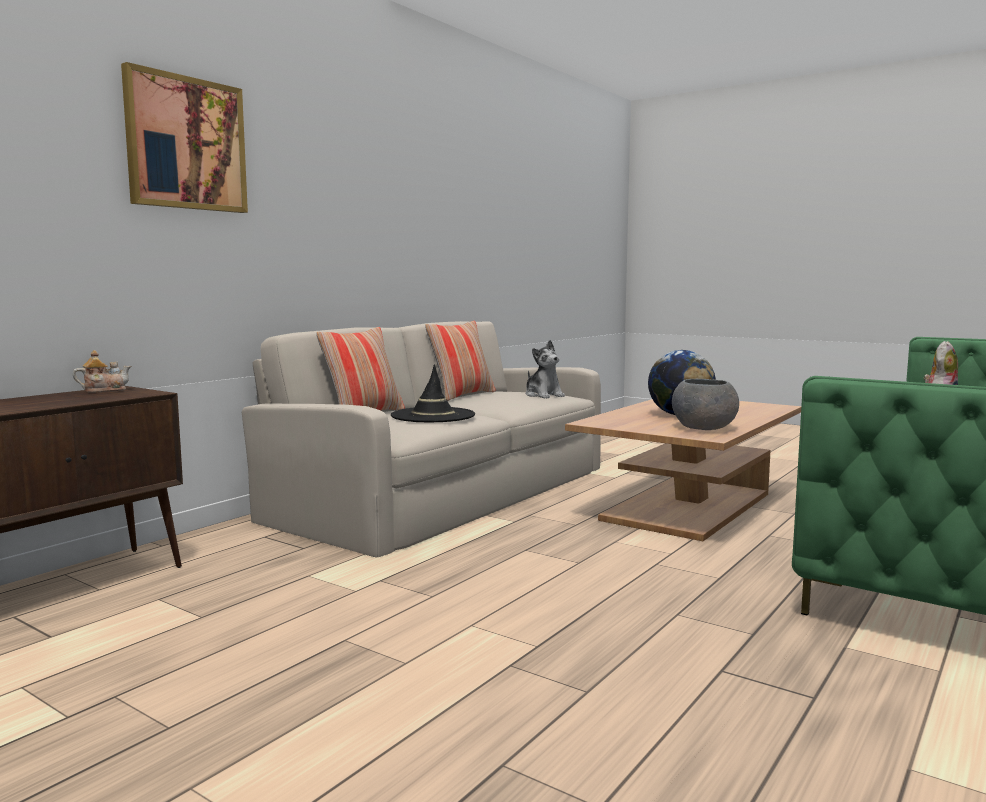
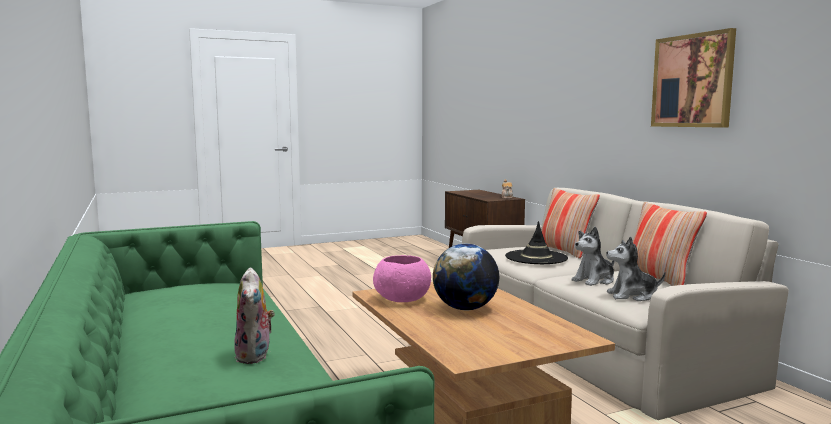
camera: 120 degrees right, 0 degrees up
(186, 144) = (557, 78): picture -> picture (692, 81)
(509, 401) = (594, 280): none -> plush toy
(704, 428) = (401, 299): grey bowl -> pink bowl

